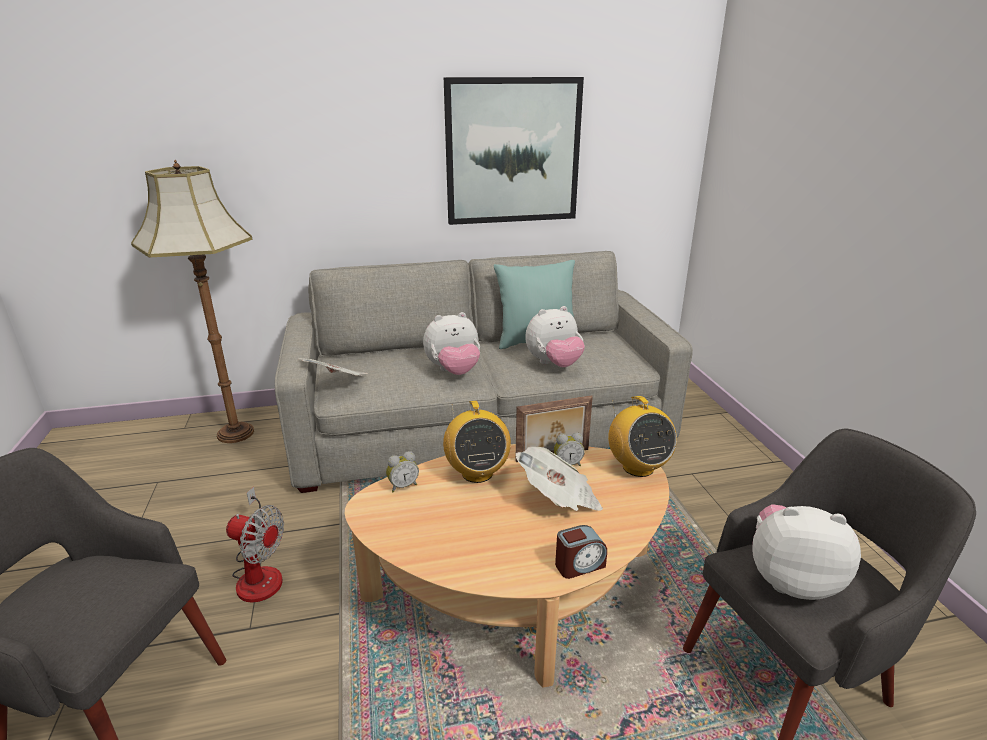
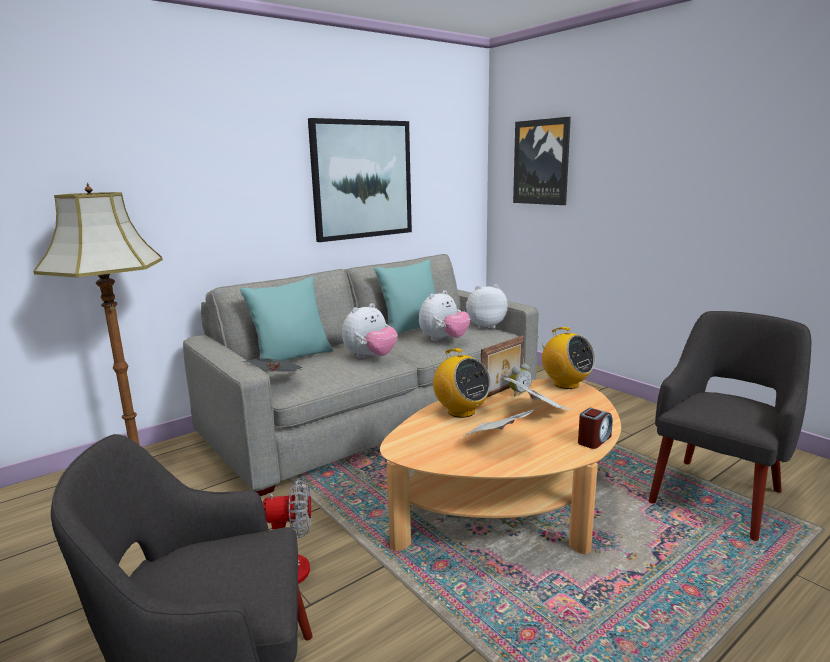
camera: 25 degrees left, 10 degrees down
(380, 355) = (291, 358): none -> turquoise pillow
(403, 486) = (413, 432): alarm clock -> none
(471, 528) = (497, 441): none -> newspaper
(762, 141) = (541, 162): none -> picture
(790, 579) = (720, 411): plush toy -> plush toy (484, 326)

